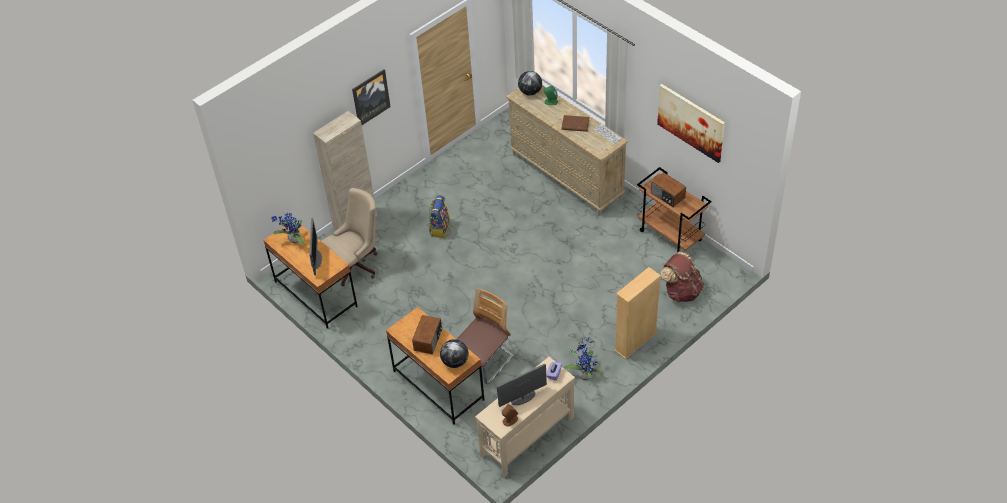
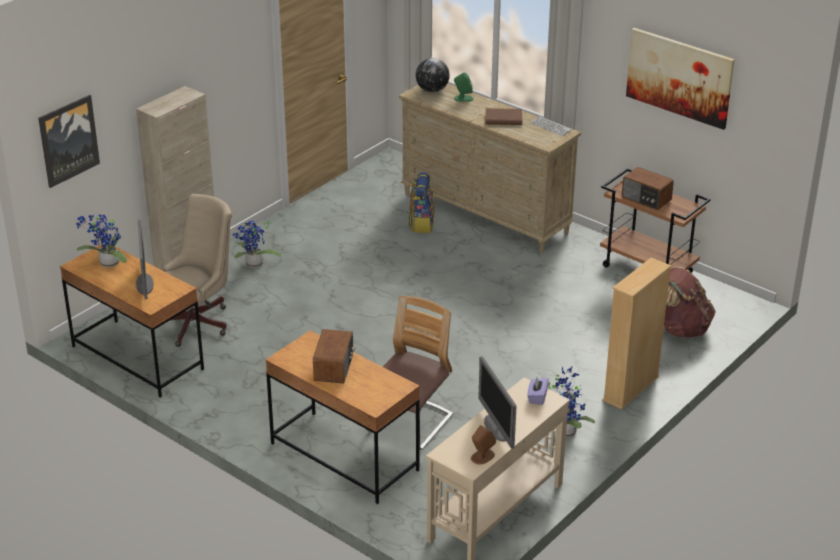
camera: 10 degrees left, 15 degrees down
(370, 97) = (215, 74): picture -> picture (68, 140)
(400, 216) = (253, 265): none -> potted plant
(439, 228) = (314, 276): backpack -> backpack (421, 224)
(455, 362) = (381, 391): globe -> none
(523, 398) = (496, 428): monitor -> monitor turned 75 degrees counterclockwise

